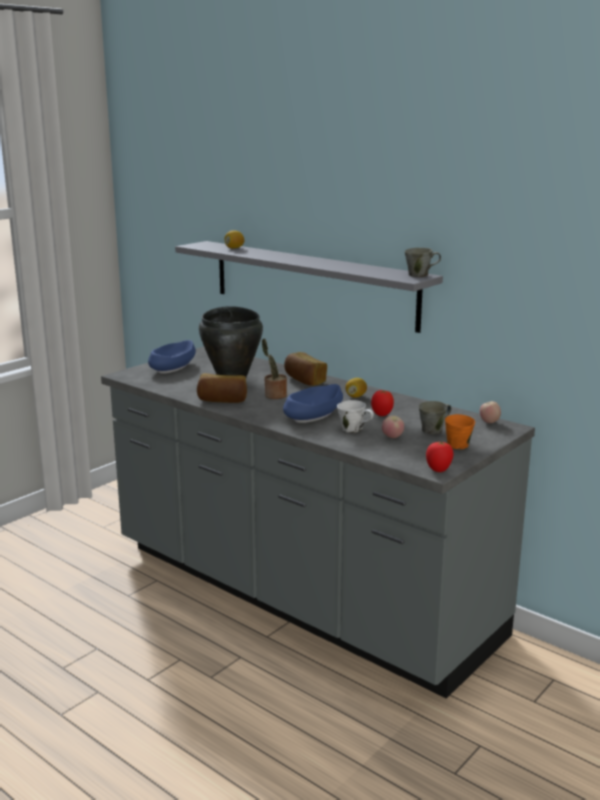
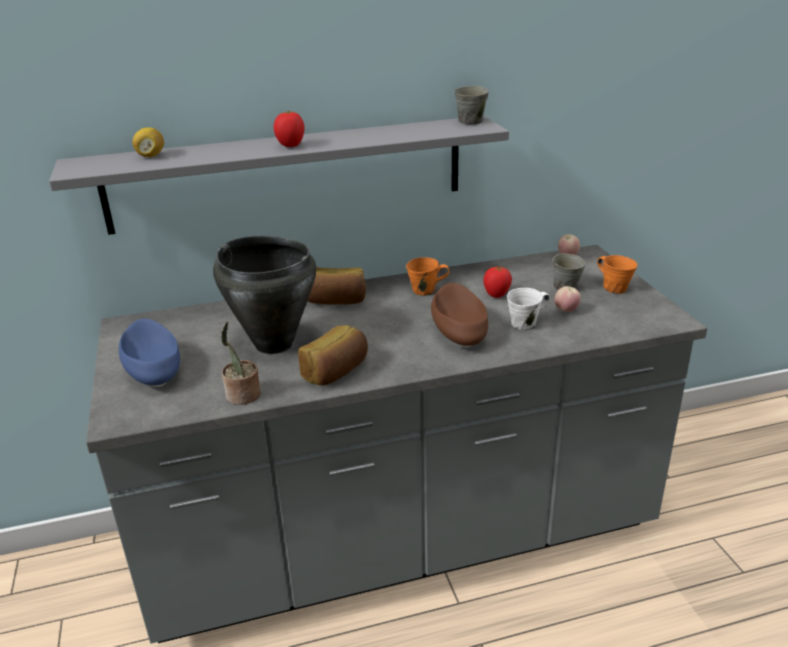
camera: 55 degrees left, 10 degrees up
(274, 395) = (363, 333): potted plant -> potted plant (242, 396)
(313, 415) = (458, 331): blue bowl -> brown bowl
(355, 396) = (426, 291): lemon -> orange mug
(438, 470) = (673, 318): tomato -> tomato (291, 146)

